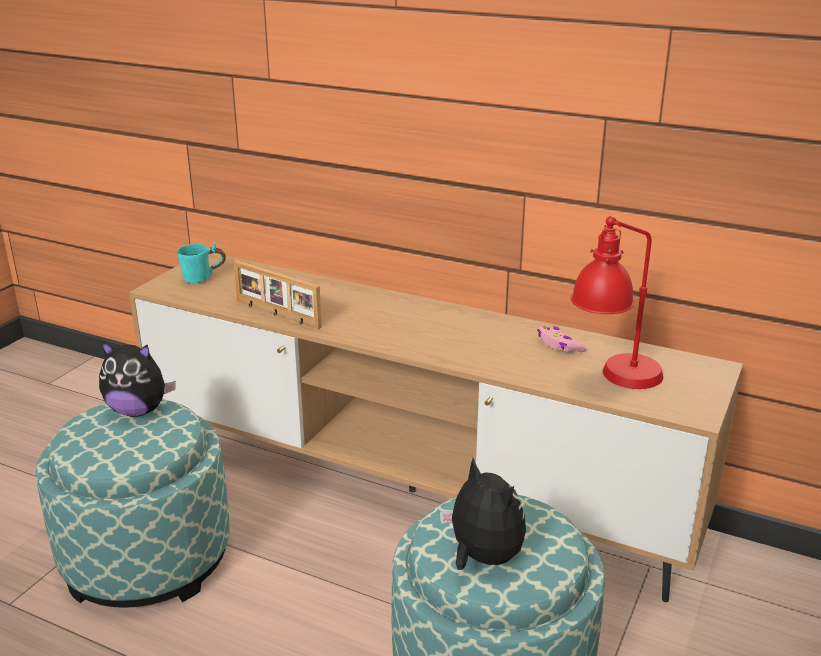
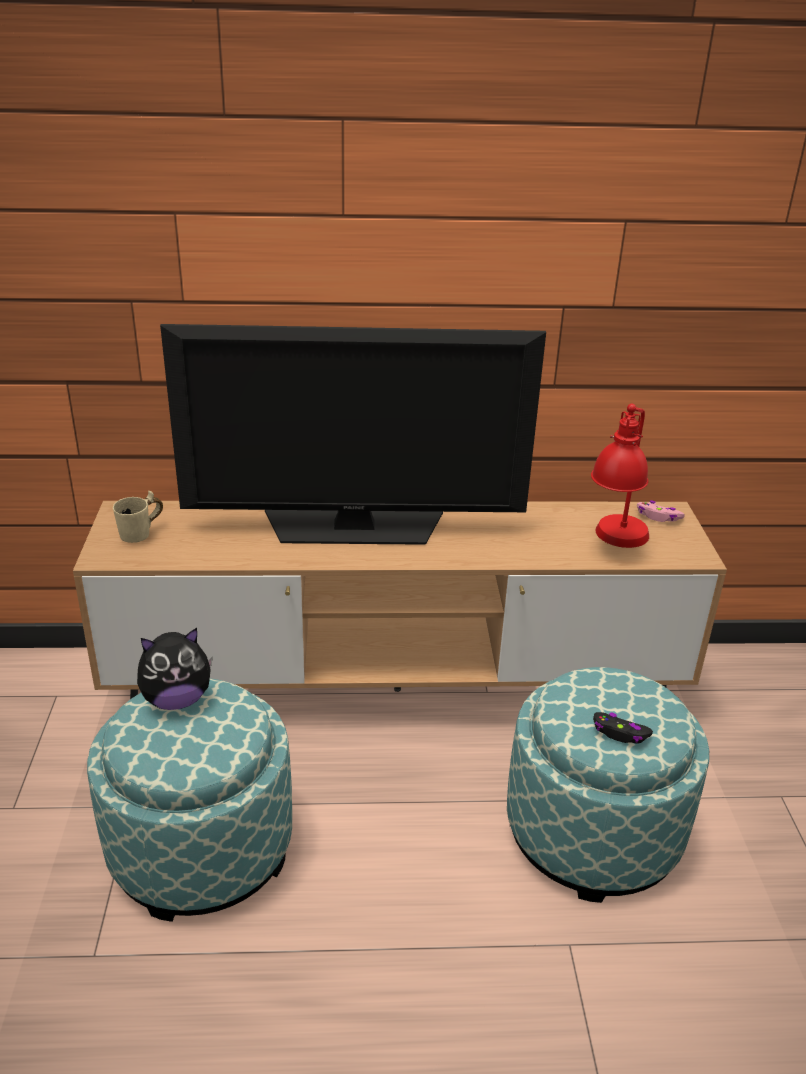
camera: 30 degrees left, 5 degrees up
(203, 280) = (143, 535): turquoise mug -> beige mug
(276, 314) = (264, 555): picture frame -> none
(375, 311) = (354, 527): none -> television
(482, 558) = (620, 733): plush toy -> black game controller
(559, 345) = (543, 521): pink game controller -> pink game controller (658, 517)

